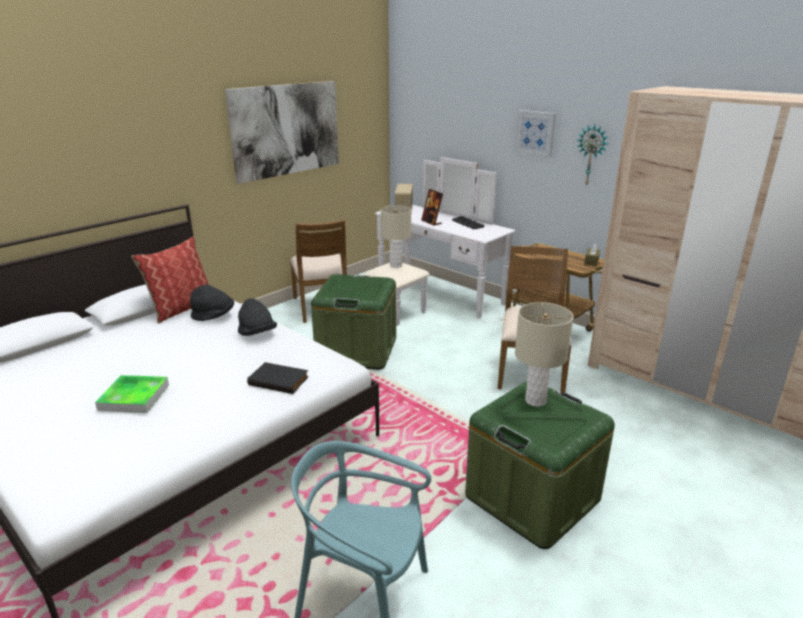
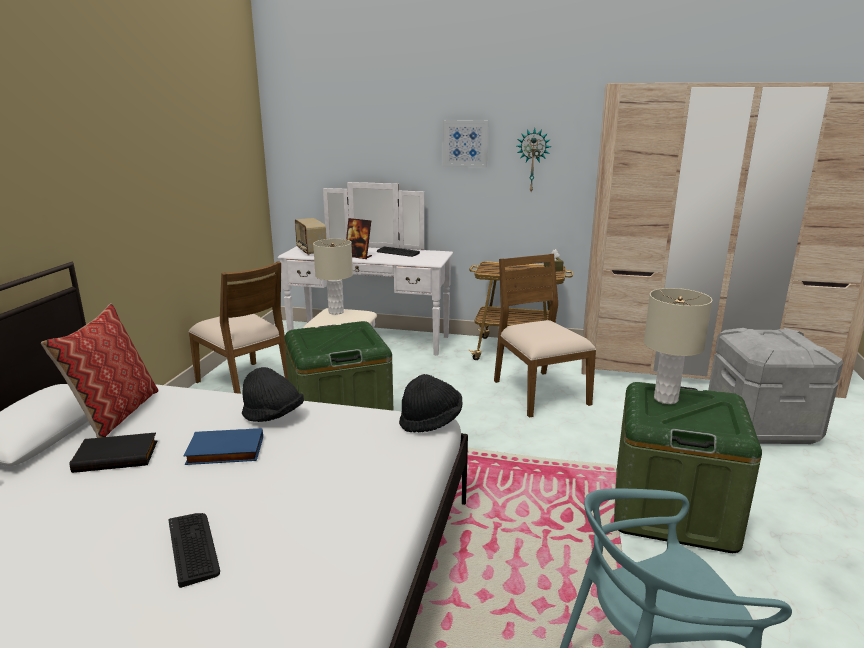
camera: 30 degrees left, 5 degrees down
(134, 397) = (193, 548): tray -> keyboard
(207, 348) = (224, 452): none -> blue book
(214, 316) = (181, 412): black hat -> black hat (431, 421)
(279, 380) = (377, 460): black book -> black book (117, 455)
(286, 129) = (170, 154): picture -> none
(715, 462) = (762, 425): none -> grey storage box

